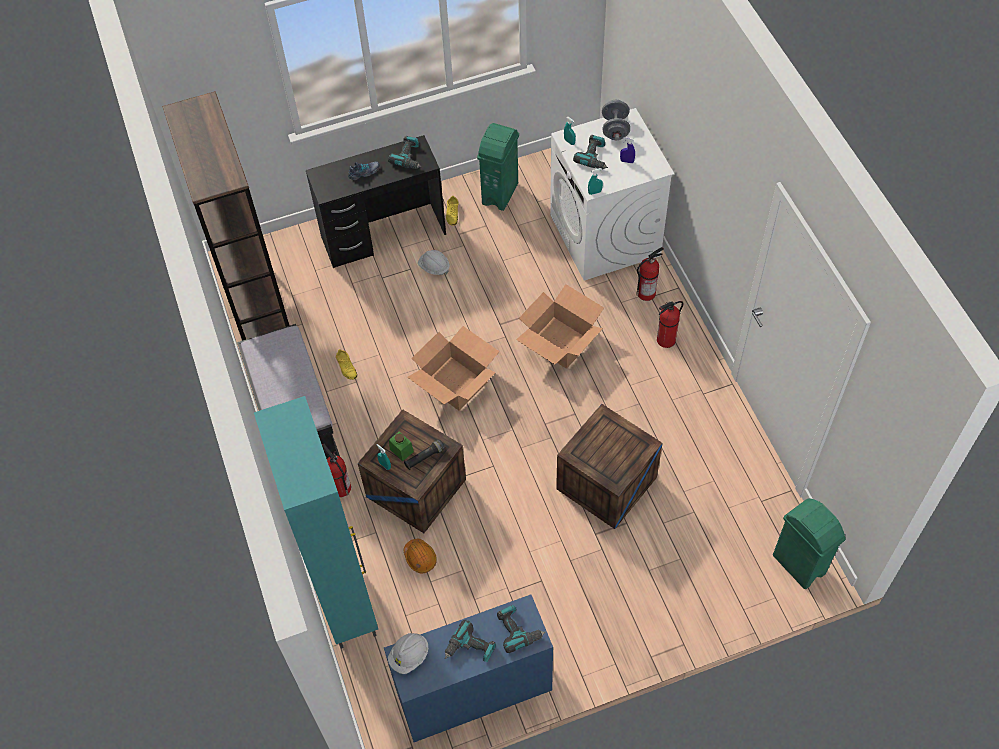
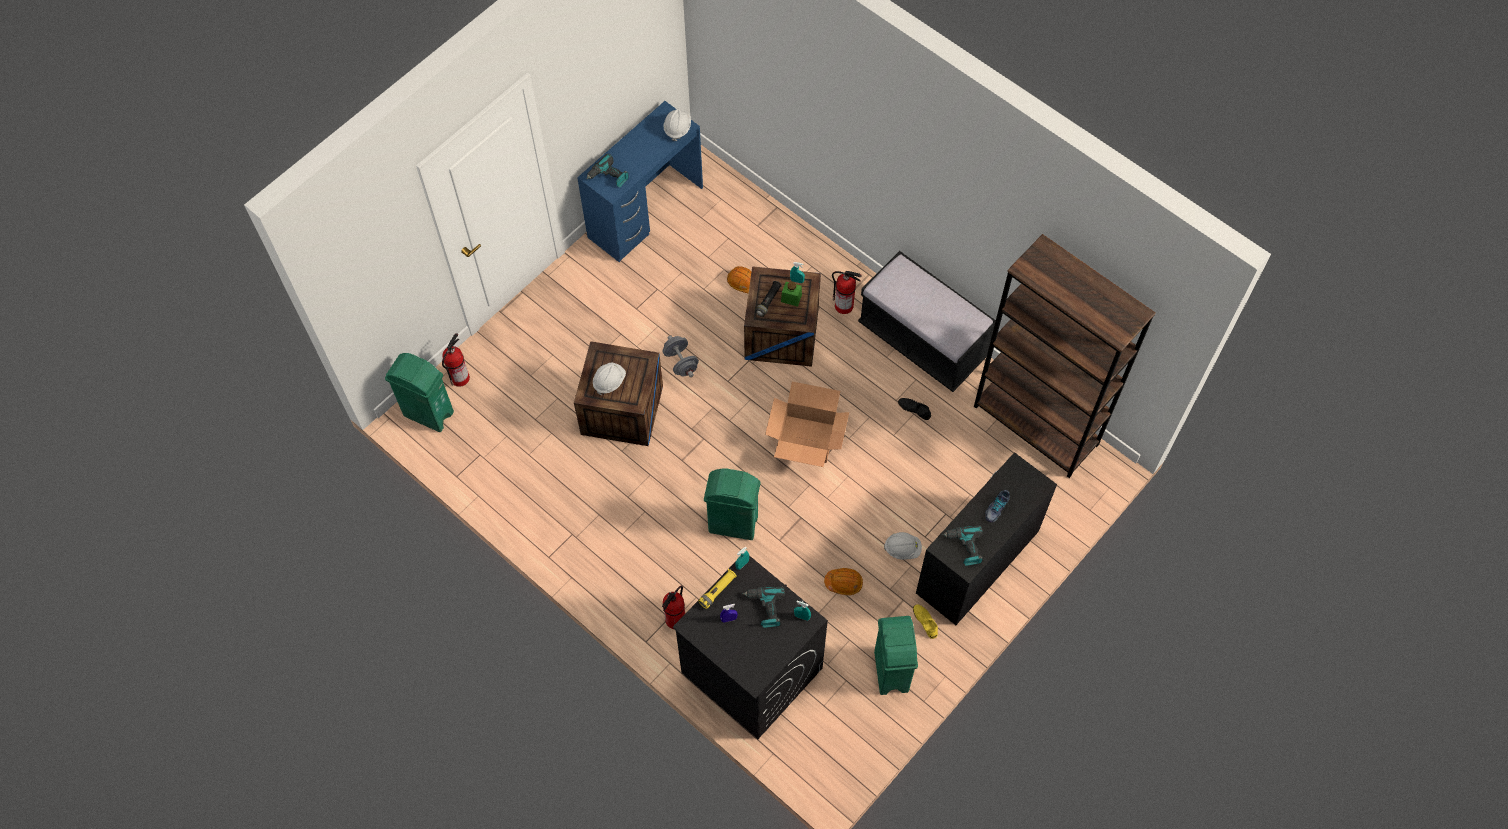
camera: 150 degrees right, 5 degrees up
(346, 367) = (914, 409): yellow shoe -> black shoe
(346, 601) = (780, 227): turquoise cabinet -> none
(470, 649) = (636, 151): power drill -> none
(496, 263) = (844, 583): none -> orange hard hat
(560, 343) = (732, 524): cardboard box -> green trash can
(605, 236) = (751, 670): white washing machine -> black washing machine
(615, 129) = (762, 656): grey dumbbell -> grey dumbbell (681, 362)
(619, 447) = (609, 381): none -> white hard hat
(625, 182) = (717, 591): none -> yellow flashlight
(665, 340) = (632, 574): fire extinguisher -> fire extinguisher (460, 377)

